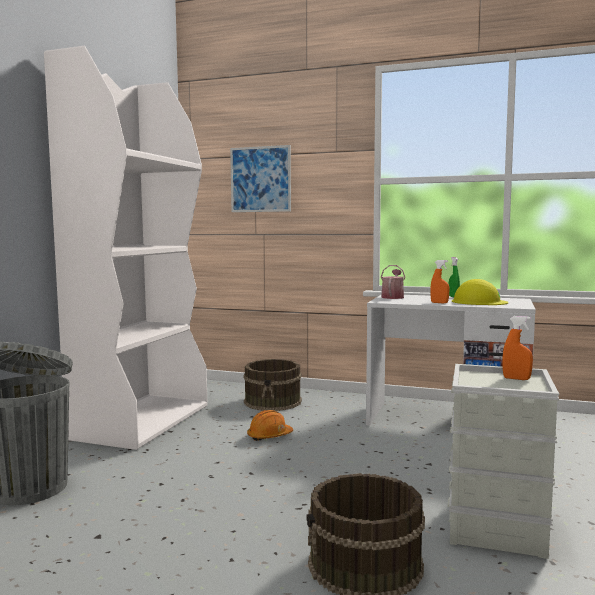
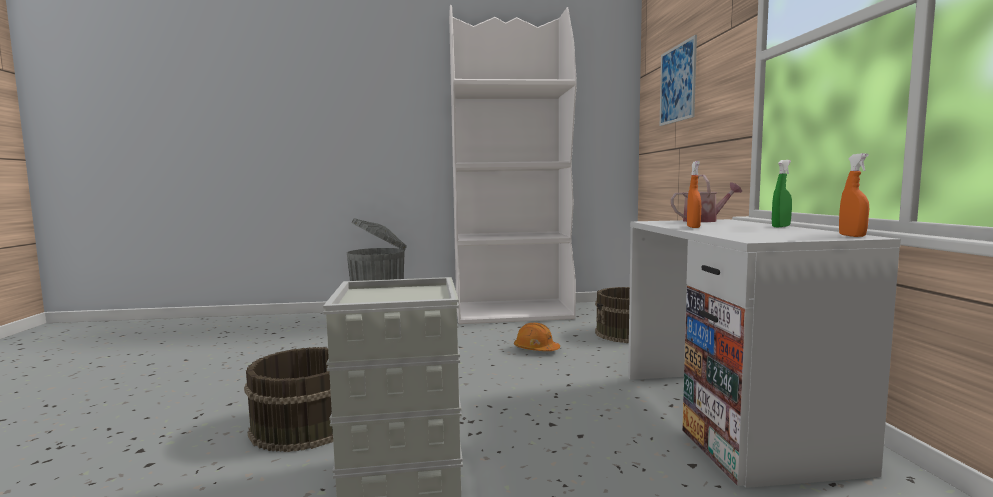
camera: 65 degrees right, 0 degrees up
(479, 302) = (754, 231): yellow hard hat -> none
(516, 379) = (419, 299): orange spray bottle -> orange spray bottle (852, 236)

